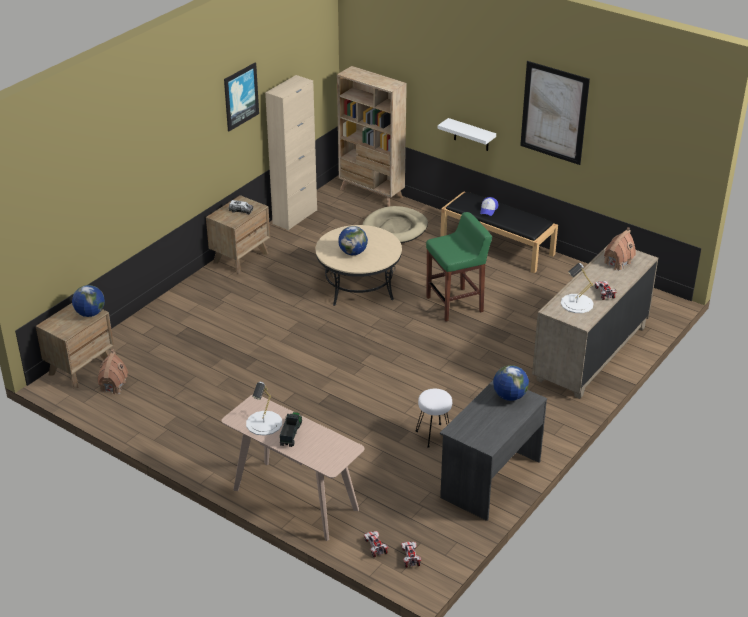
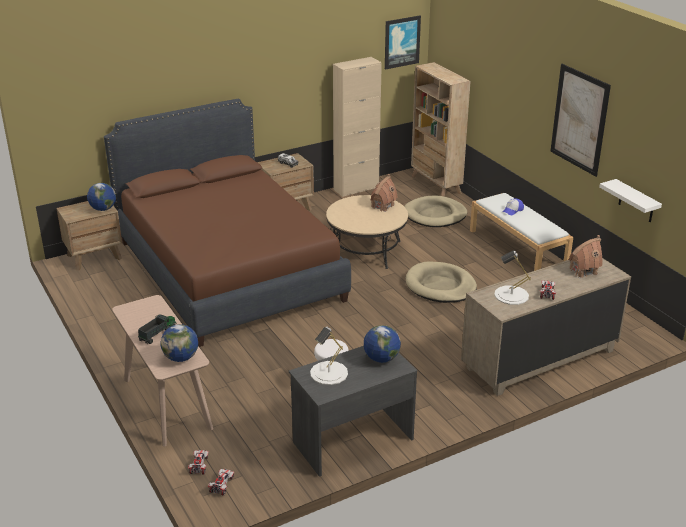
camera: 25 degrees right, 5 degrees down
(112, 386) = (105, 275): toy house -> toy house (382, 206)
(239, 344) = (229, 270): none -> brown bed
(240, 96) = (305, 61): picture -> picture (401, 42)
(264, 423) = (144, 319): white table lamp -> white table lamp (329, 373)
(353, 253) = (358, 216): globe -> globe (181, 358)
(455, 304) = (440, 286): green stool -> beige dog bed
(471, 135) = (514, 137): white shelf -> white shelf (636, 202)
(498, 246) = (518, 248): black bench -> white bench

